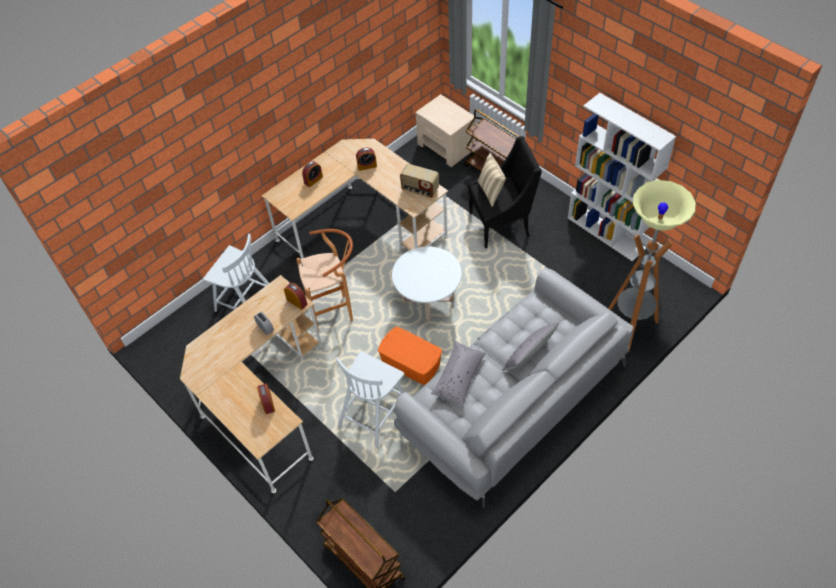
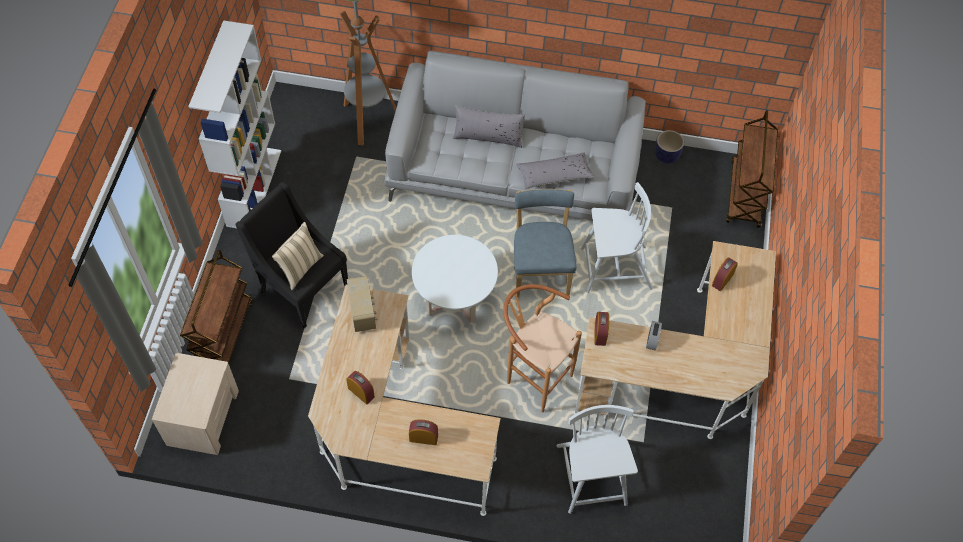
camera: 130 degrees left, 5 degrees up
(411, 363) = (540, 270): orange storage box -> blue chair
(448, 526) = (666, 155): none -> planter

